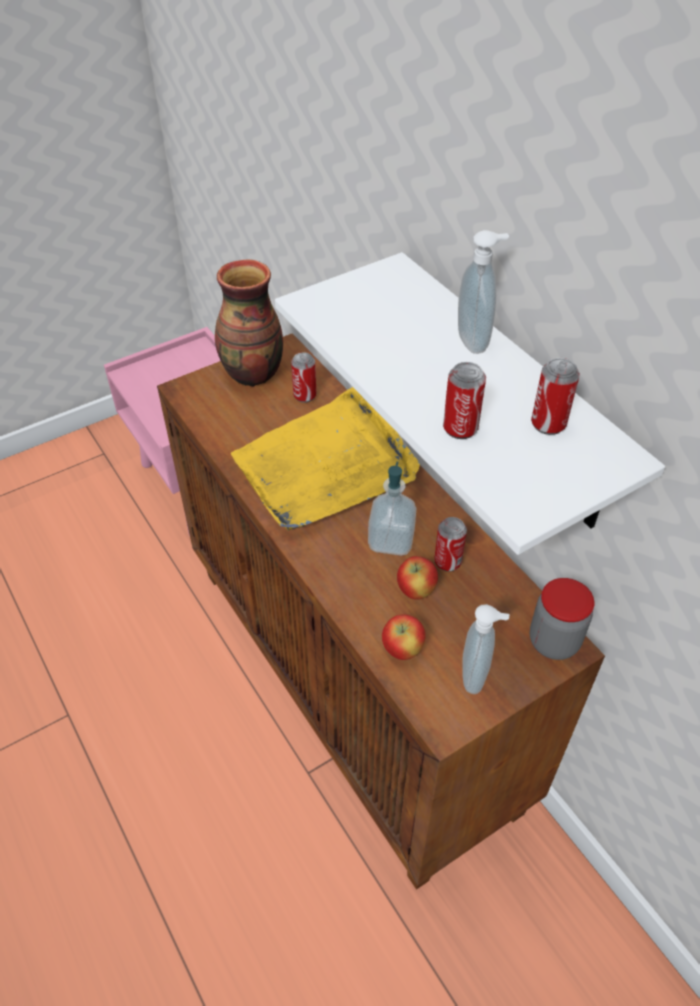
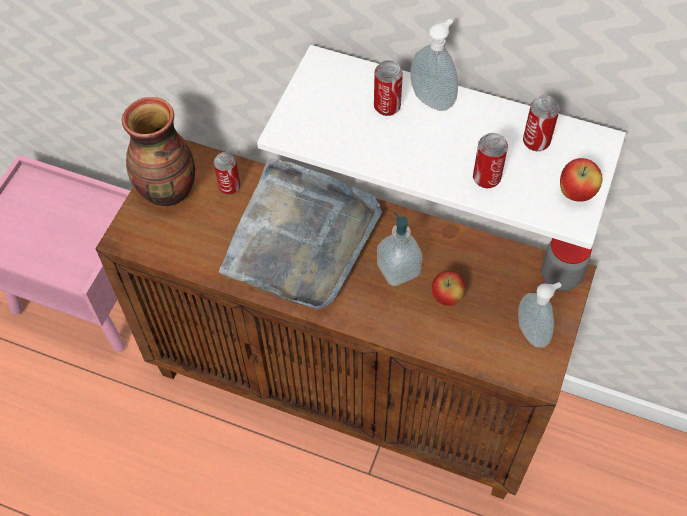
camera: 35 degrees left, 10 degrees up
(326, 466) = (300, 238): yellow tray -> grey tray
(402, 650) = (473, 346): apple -> apple (576, 193)
(447, 562) = (449, 261): can -> can (387, 107)

